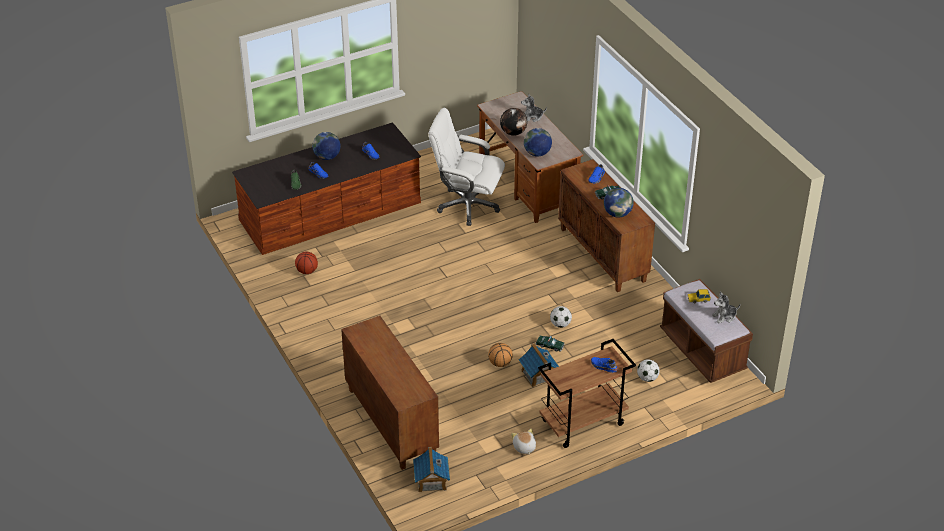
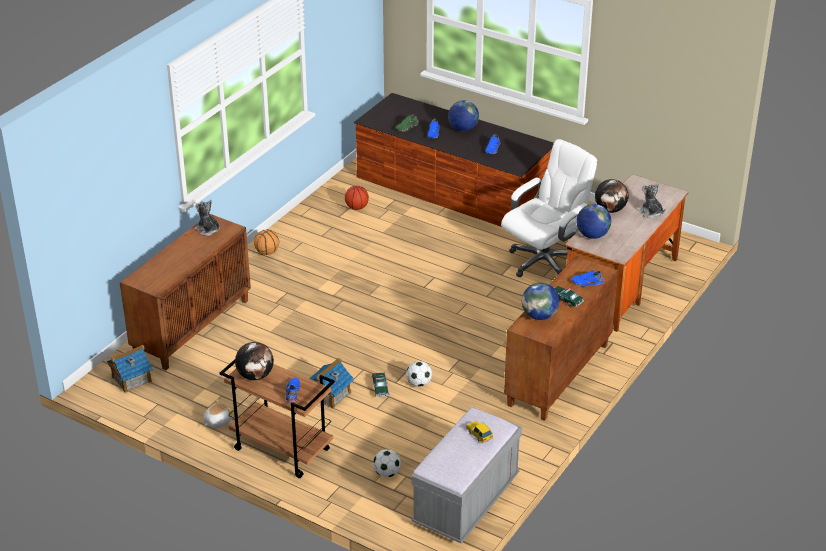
camera: 60 degrees right, 5 degrees down
(467, 206) = (544, 261): white office chair -> white office chair turned 60 degrees clockwise
(500, 363) = (326, 364): basketball -> basketball (266, 252)
(569, 379) = (255, 376): none -> globe
(702, 351) = (466, 502): brown bench -> grey bench
(724, 316) = (467, 464): plush toy -> plush toy (208, 230)

